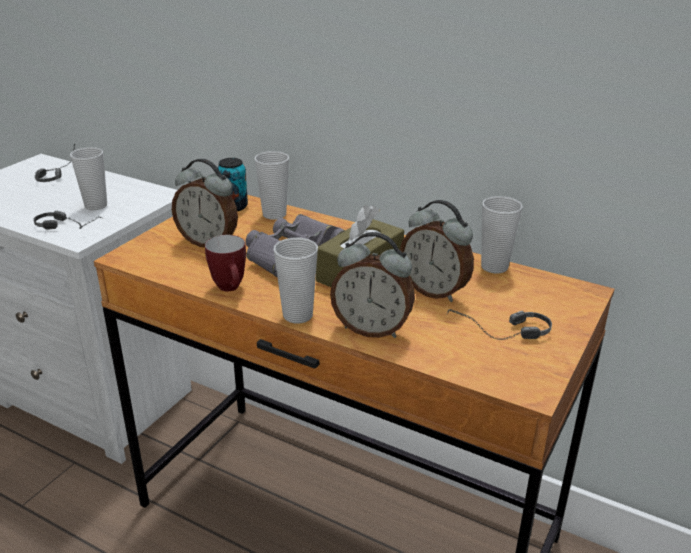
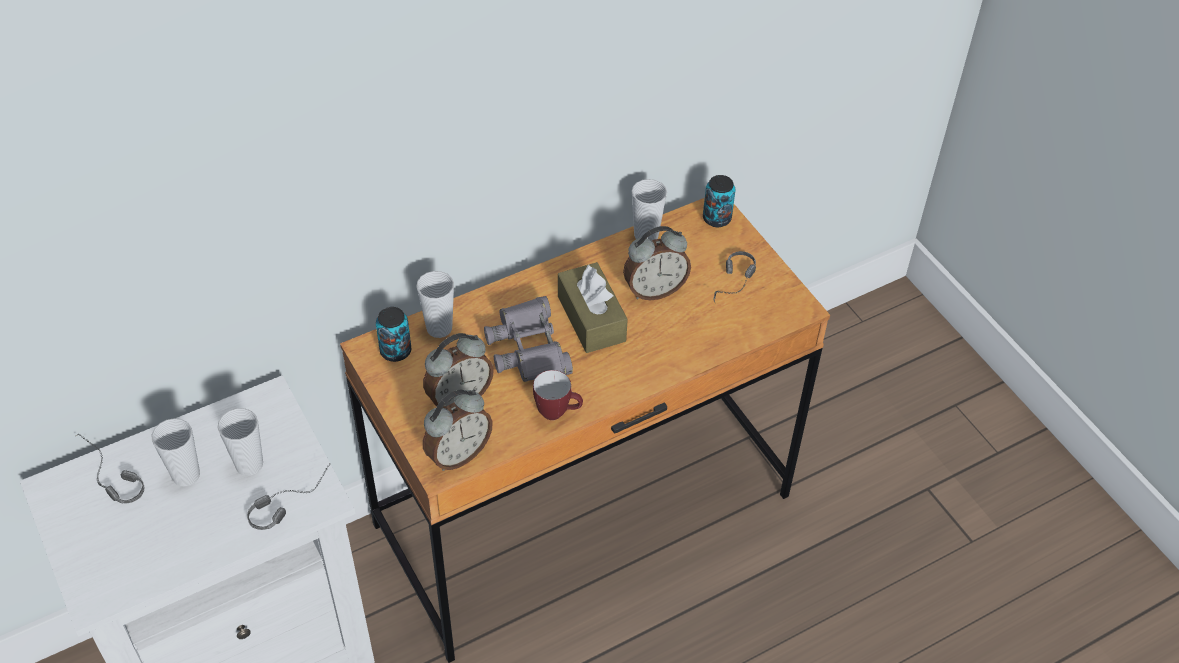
camera: 60 degrees left, 20 degrees up
(298, 315) = (629, 387): cup -> cup (186, 475)
(372, 329) = (678, 352): alarm clock -> alarm clock (458, 454)
(573, 296) = (716, 218): none -> can

